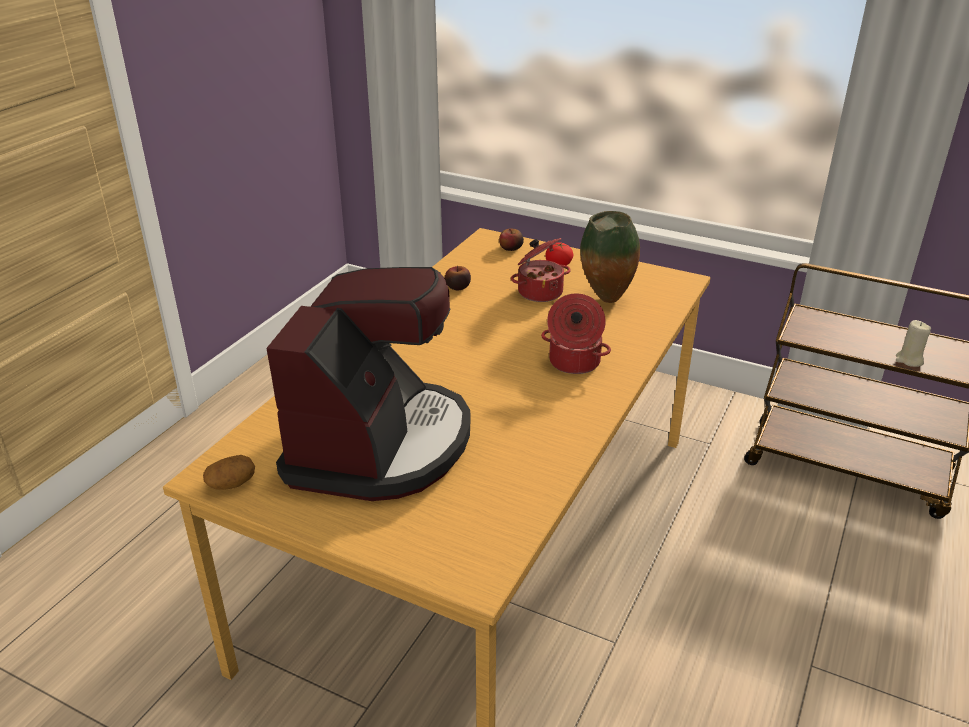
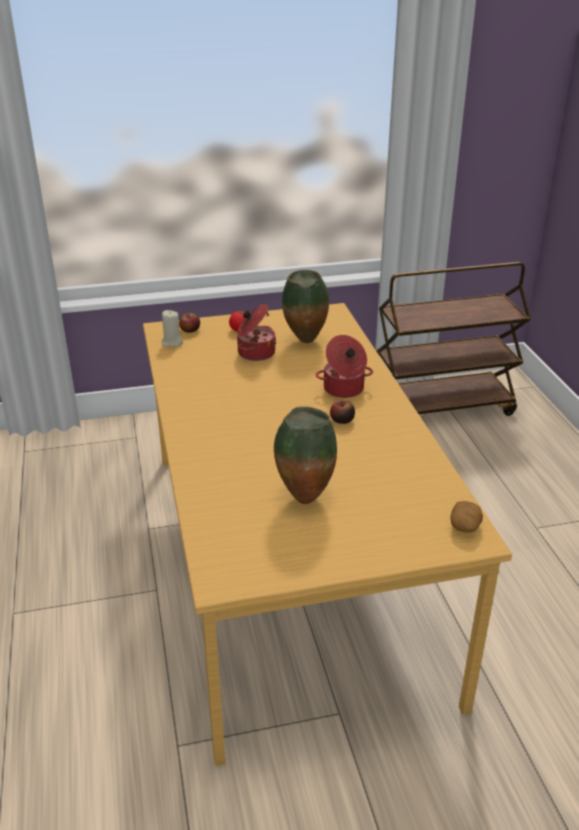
camera: 40 degrees left, 0 degrees up
(231, 483) = (244, 576): potato -> potato (465, 526)
(380, 444) = (304, 497): coffee machine -> vase
(457, 287) = (194, 371): apple -> apple (342, 420)
(909, 360) = (477, 317): beige candle -> beige candle (172, 342)

